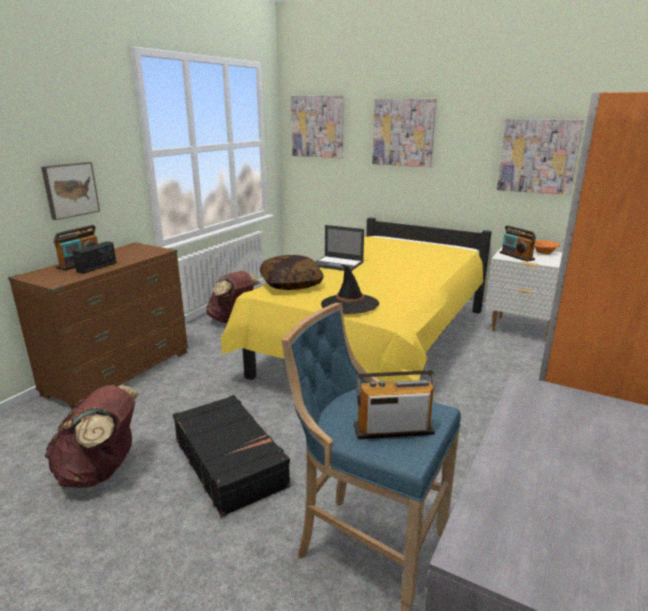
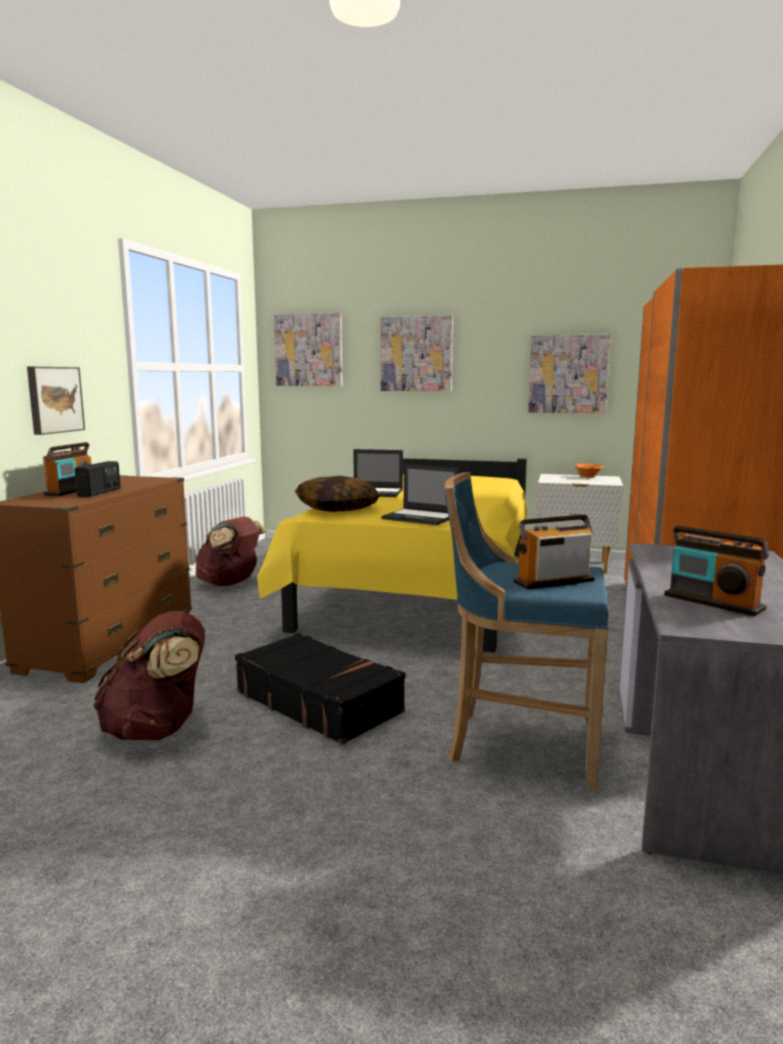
camera: 15 degrees left, 10 degrees down
(349, 304) = (421, 517): black hat -> laptop
(516, 256) = (562, 480): radio -> radio (713, 602)

